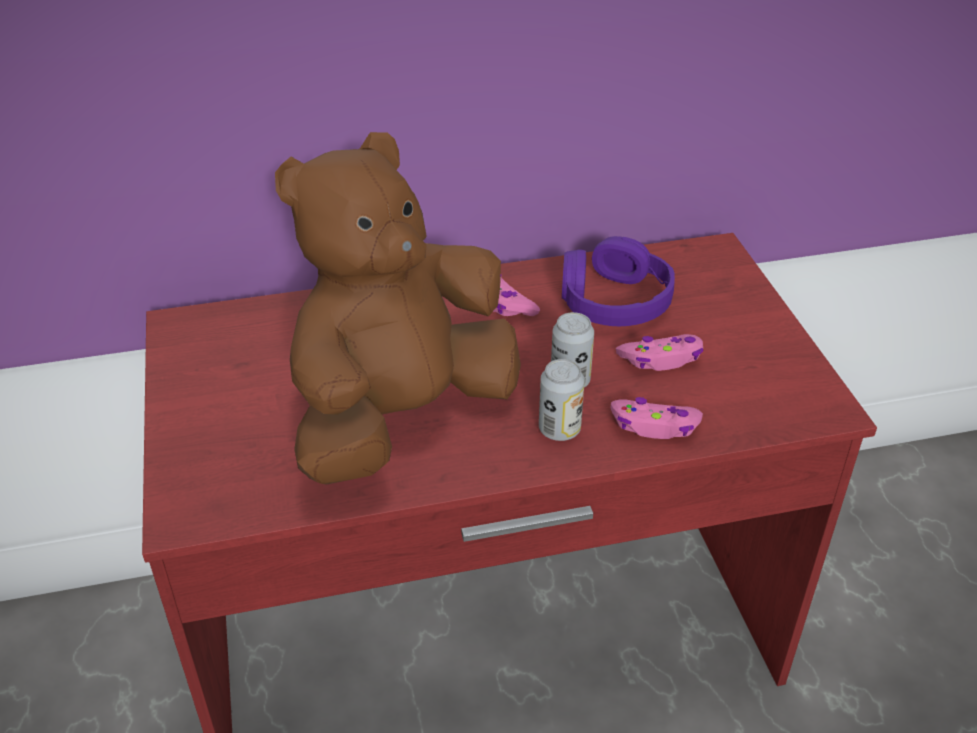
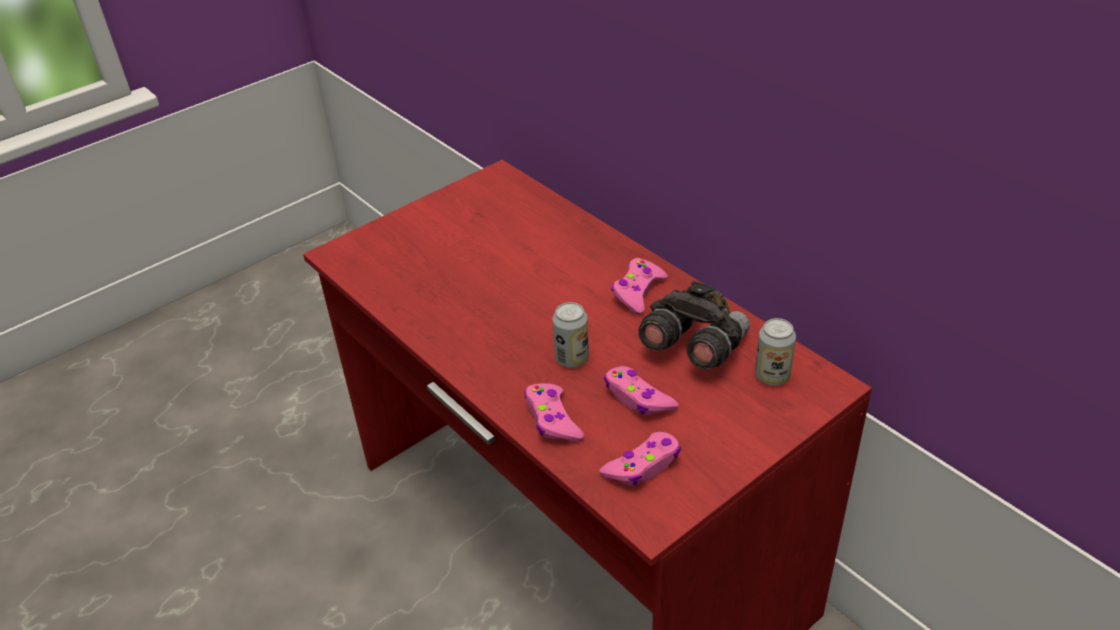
camera: 65 degrees right, 0 degrees up
(401, 416) = (476, 296): brown plush toy -> none
(559, 429) = (513, 372): can -> can (772, 376)
(613, 300) = (693, 348): purple headphones -> grey binoculars
(757, 389) = (643, 466): none -> pink game controller

